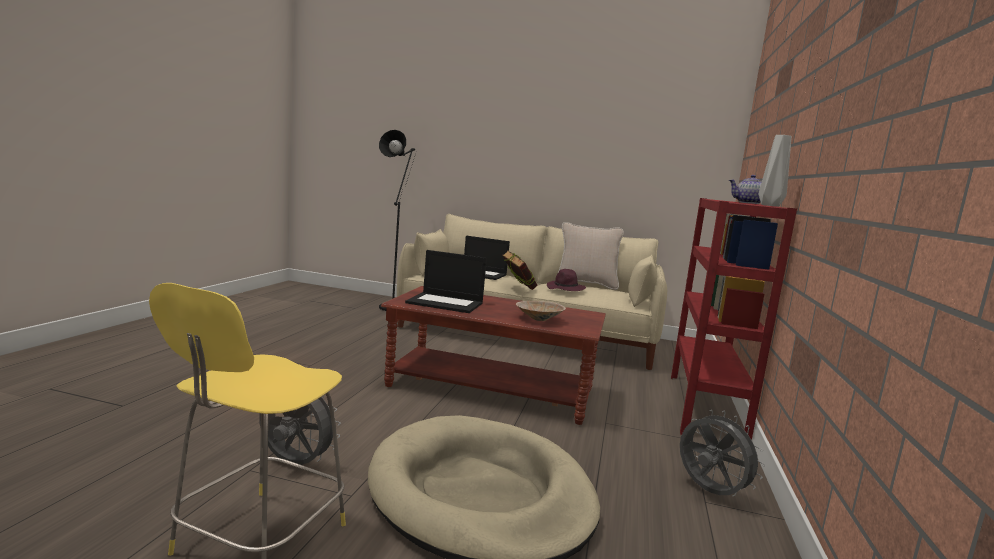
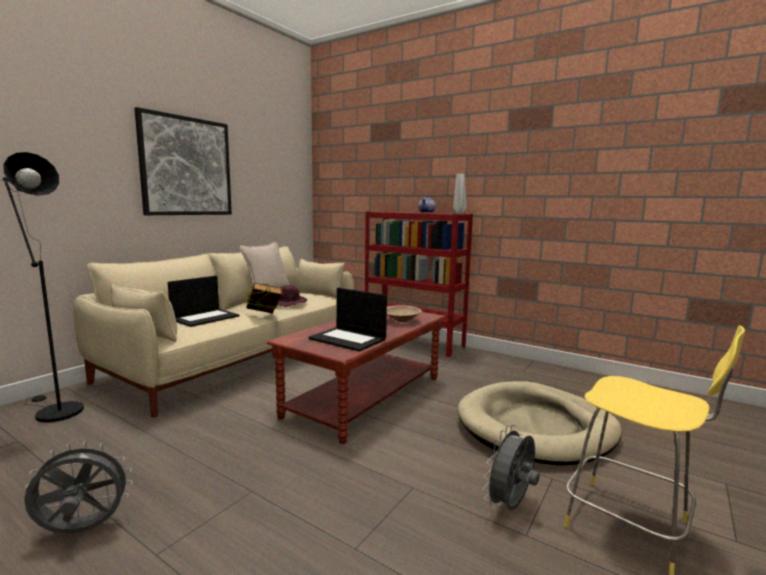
camera: 70 degrees left, 0 degrees up
(446, 303) = (349, 339): laptop -> laptop turned 90 degrees clockwise
(553, 141) = (186, 166): none -> picture
(709, 492) = (514, 367): grey fan -> grey fan (82, 531)

